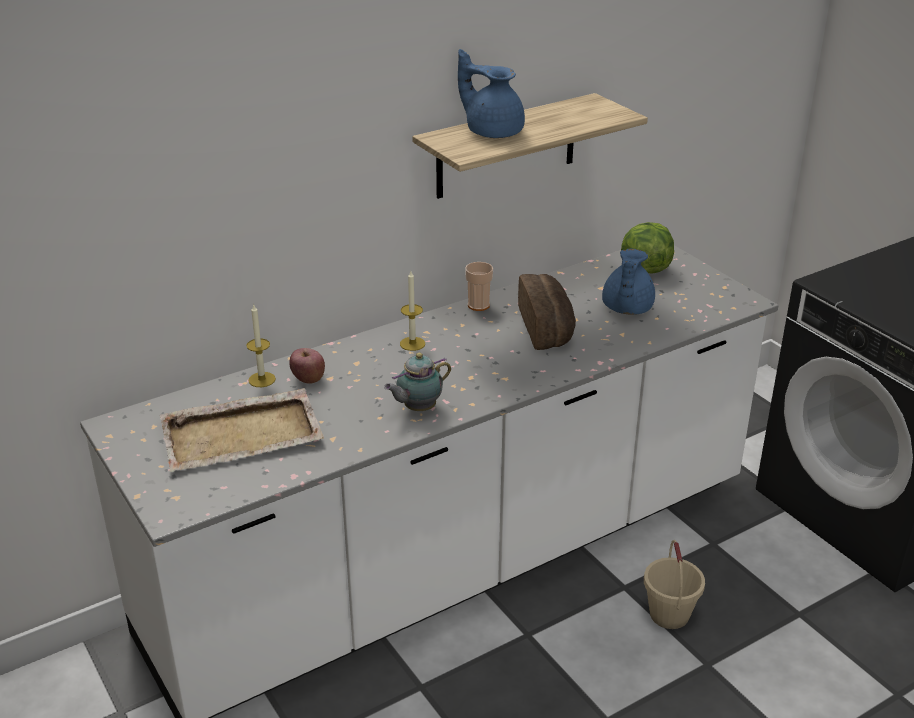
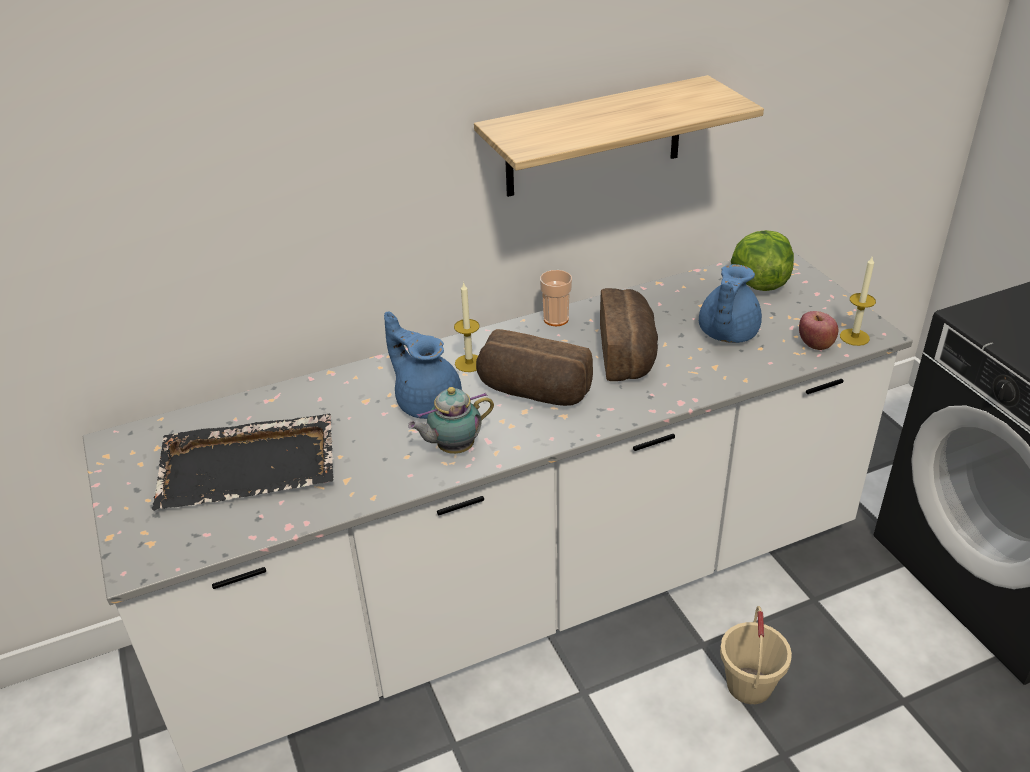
camera: 10 degrees right, 5 degrees up
(243, 434) = (249, 466): beige tray -> black tray
(262, 379) = (291, 397): candle -> candle (854, 337)
(308, 379) = (341, 400): apple -> apple (815, 344)
(474, 362) = (533, 392): none -> bread
(492, 131) = (569, 120): blue teapot -> blue teapot (427, 401)

